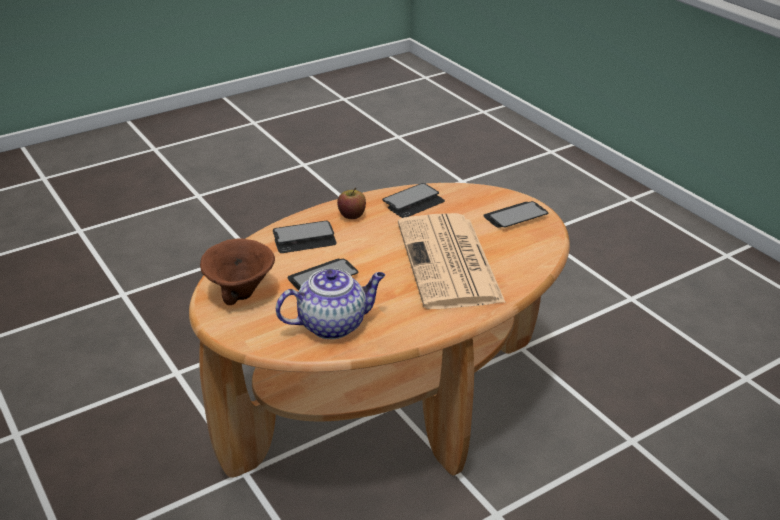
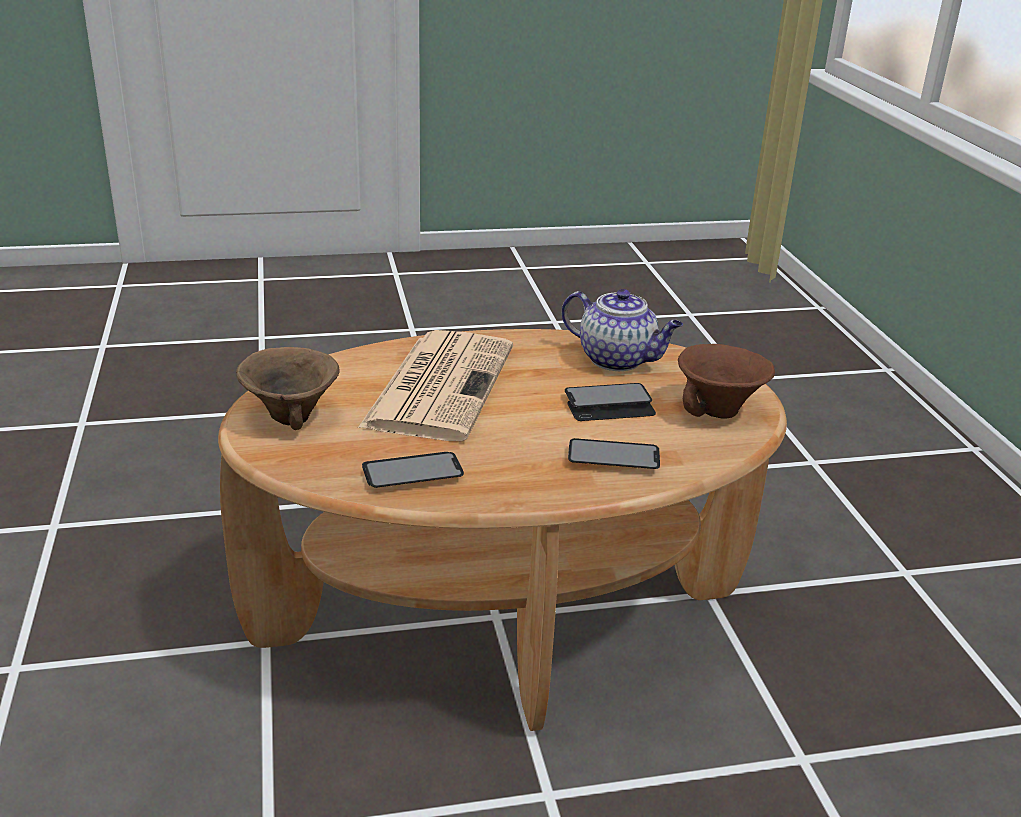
camera: 160 degrees left, 5 degrees down
(333, 324) = (618, 360): teapot -> teapot turned 150 degrees counterclockwise
(352, 215) = (522, 475): apple -> none
(515, 216) = (290, 417): phone -> brown bowl

